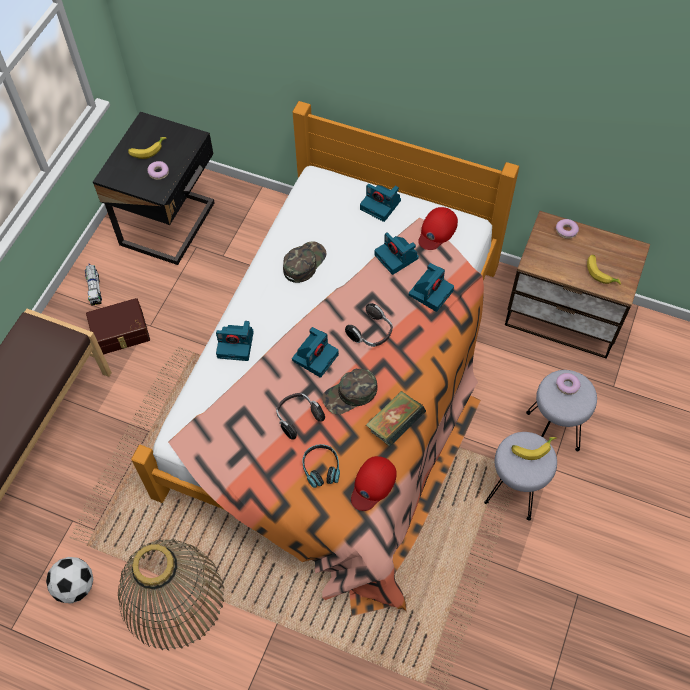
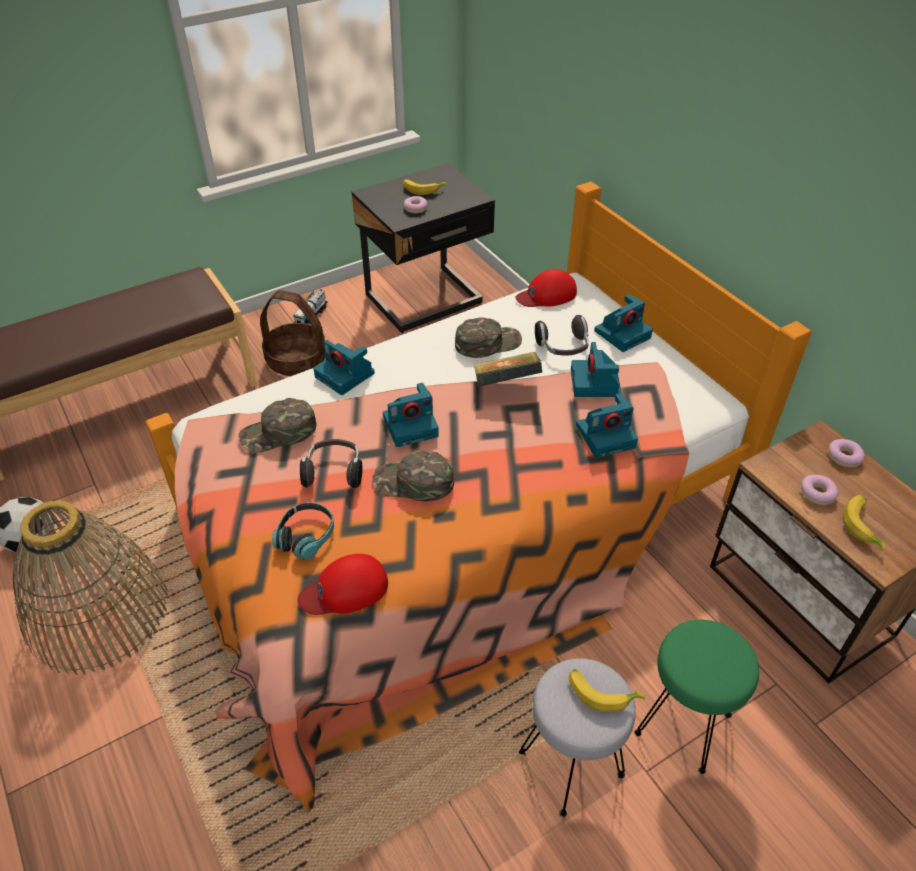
camera: 35 degrees right, 15 degrees down
(121, 334) = (297, 360): brown storage box -> basket
(238, 413) = (278, 433): none -> green cap
(371, 333) = (495, 436): headphones -> headphones (563, 348)
(381, 205) = (623, 333): camera -> camera turned 105 degrees counterclockwise
(395, 425) = (433, 544): book -> book (506, 385)
(437, 230) = (667, 382): red cap -> red cap (546, 295)
(553, 431) = (684, 725): grey stool -> green stool
(567, 385) = (717, 647): donut -> donut (817, 493)

